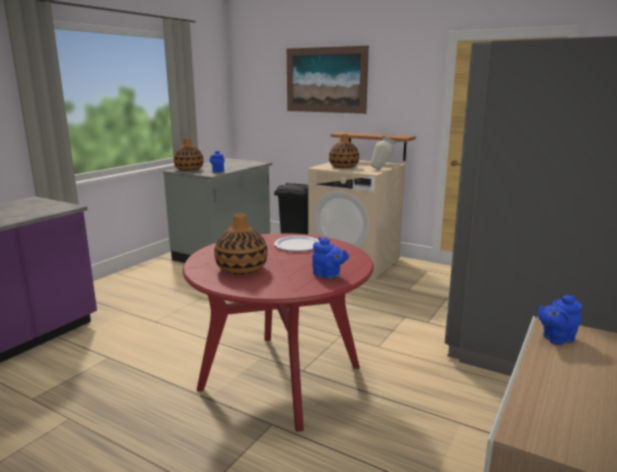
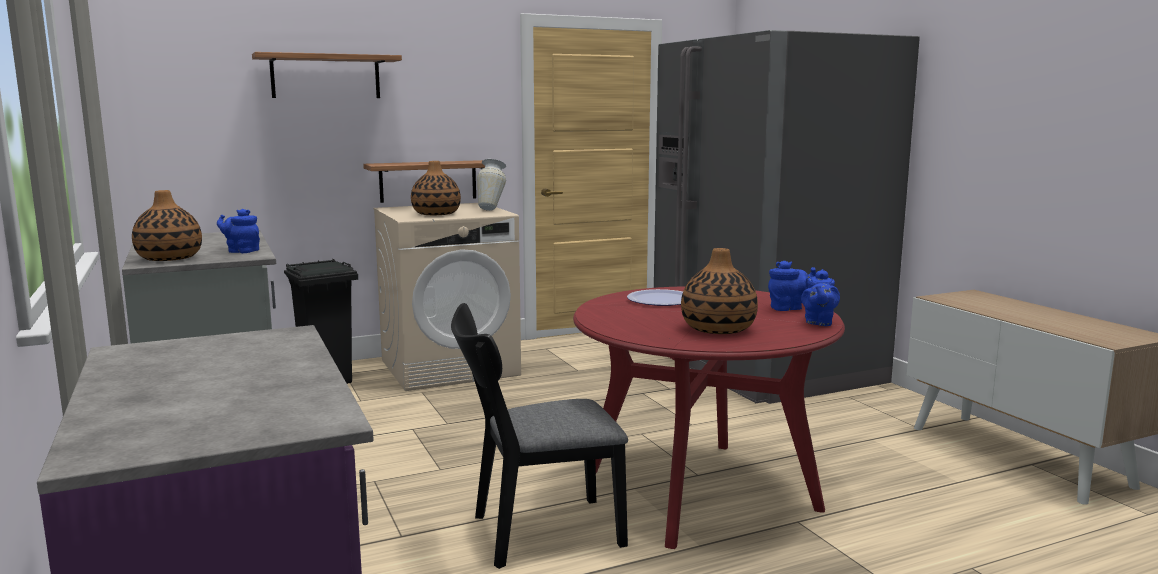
camera: 55 degrees left, 5 degrees down
(183, 348) = (536, 532): none -> black chair
(325, 80) = (326, 76): picture -> shelf
(556, 338) = (964, 302): blue teapot -> blue teapot (818, 322)

